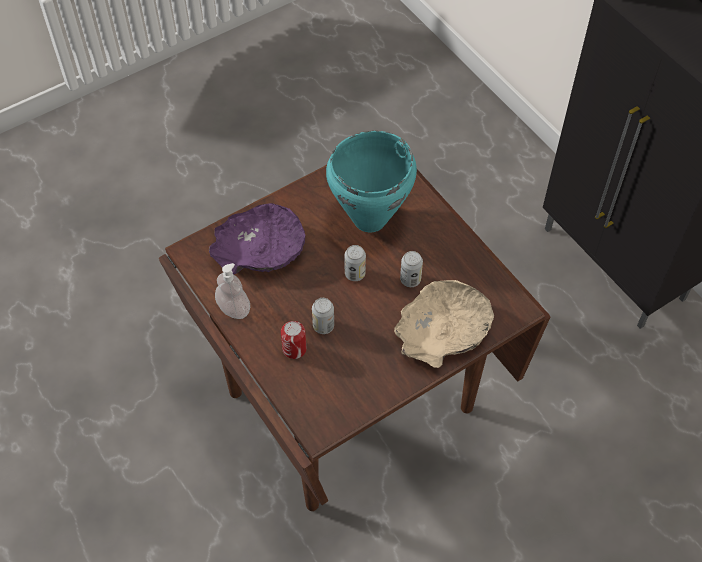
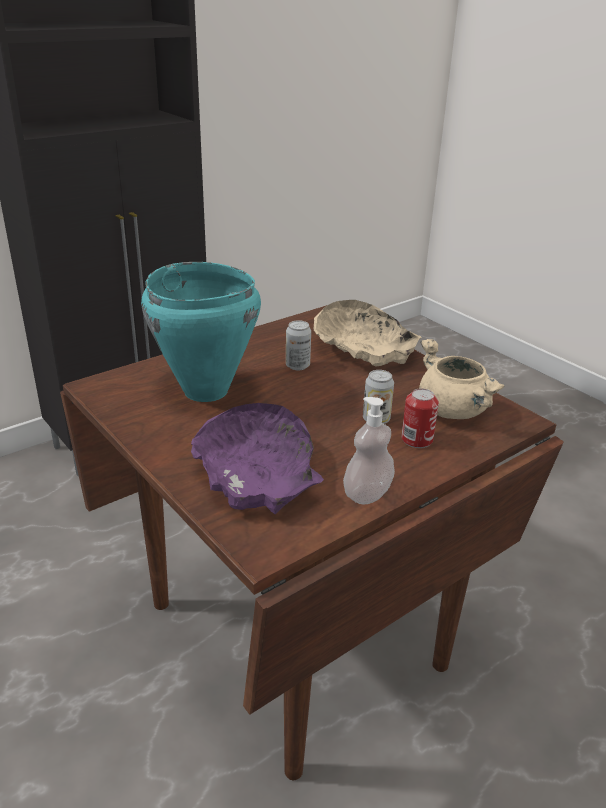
camera: 95 degrees left, 25 degrees down
(333, 383) = (454, 411): none -> beige cooking pot
(355, 274) = (293, 400): can -> none

